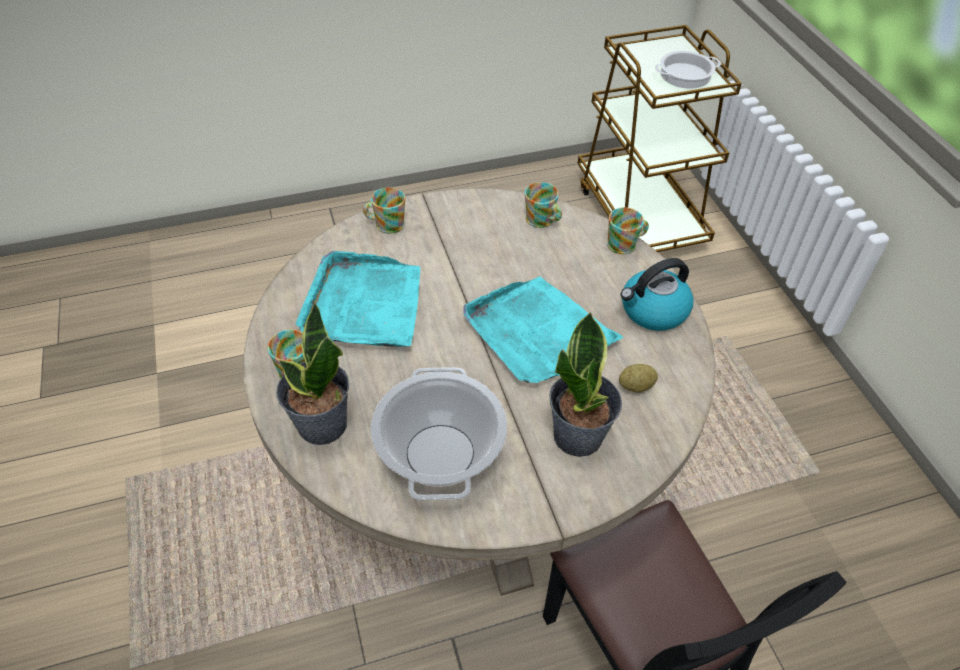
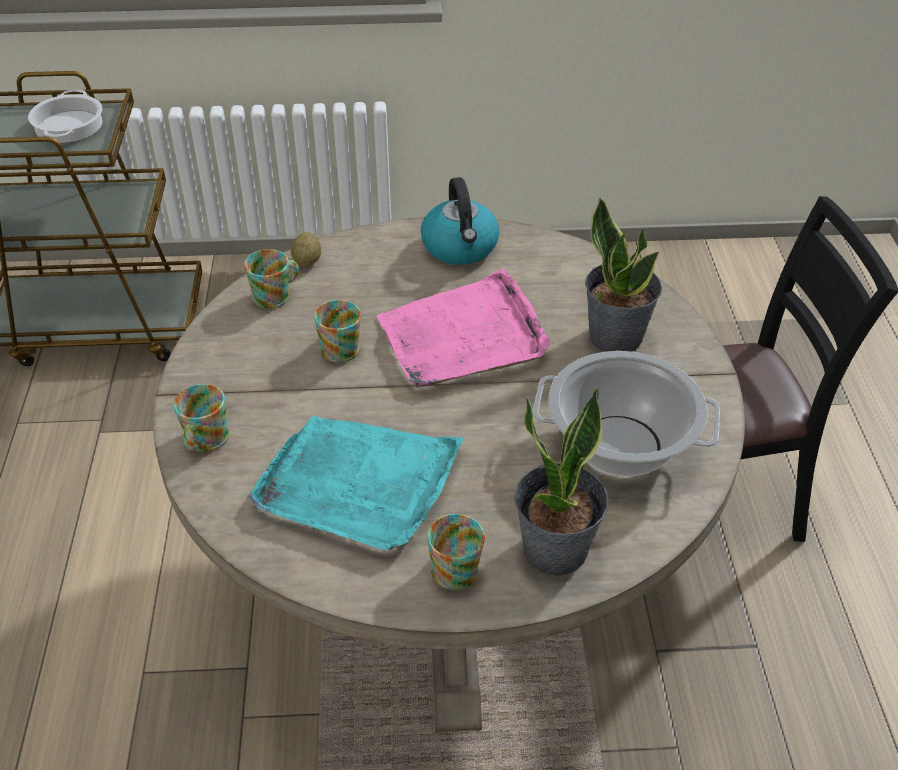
camera: 75 degrees left, 5 degrees down
(537, 333) = (463, 337): turquoise tray -> pink tray
(625, 244) = (349, 242): mug -> mug (341, 345)
(636, 386) = (560, 283): potato -> potato (307, 261)

